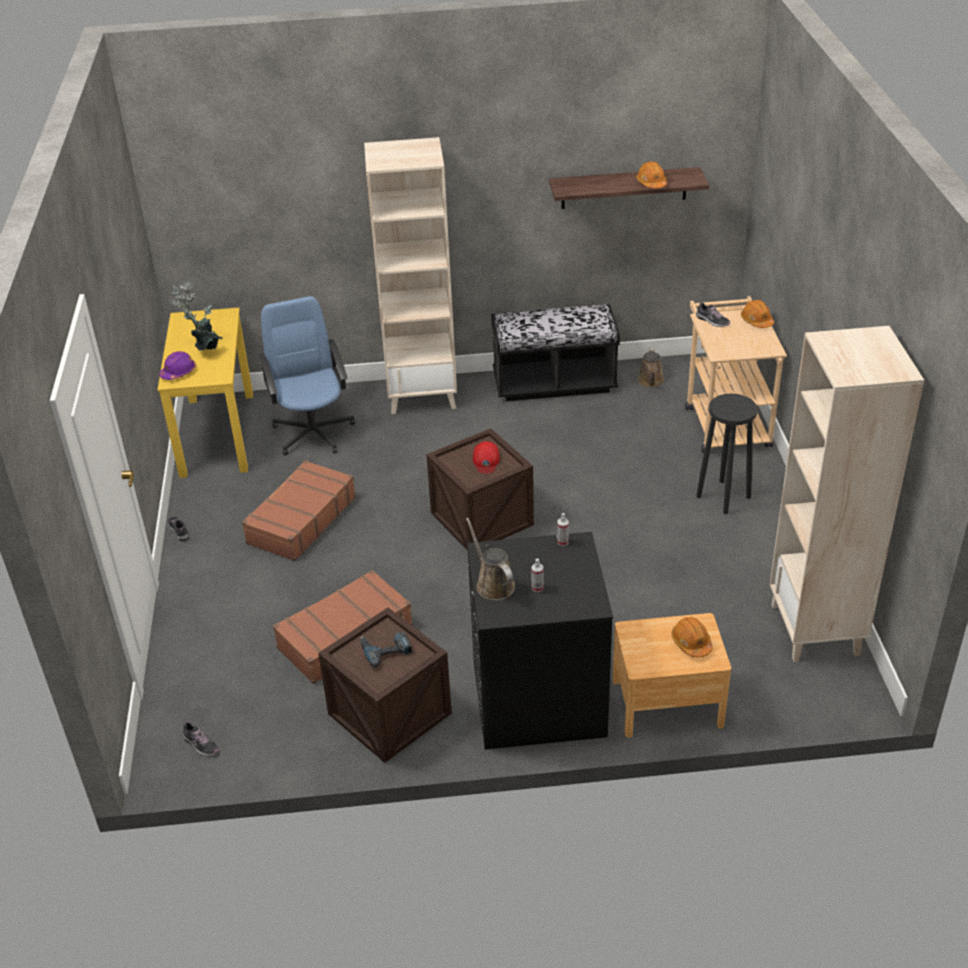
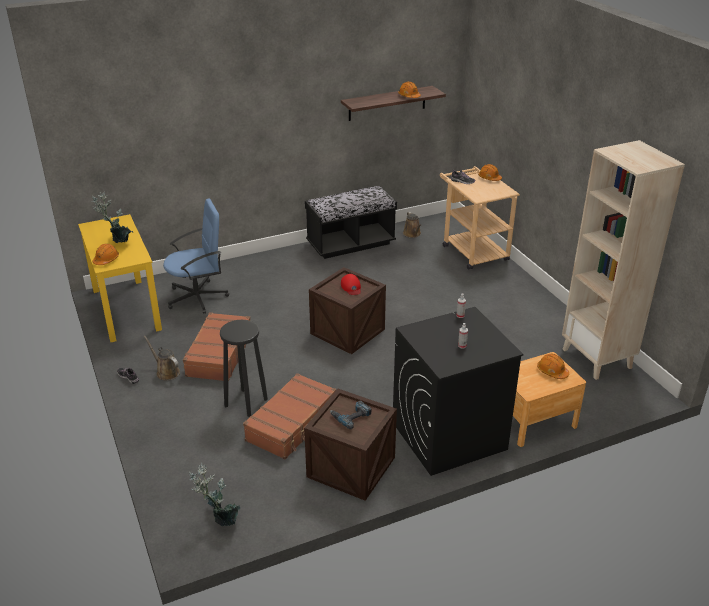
camera: 20 degrees left, 5 degrees down
(178, 372) = (106, 260): purple hard hat -> orange hard hat
(201, 744) = (220, 519): shoe -> potted plant
(313, 432) = (198, 297): blue office chair -> blue office chair turned 105 degrees clockwise
(422, 395) = (265, 263): beige bookcase -> none
(493, 584) = (430, 349): brown watering can -> brown watering can (166, 372)
(724, 497) = (496, 293): black stool -> black stool (246, 403)

